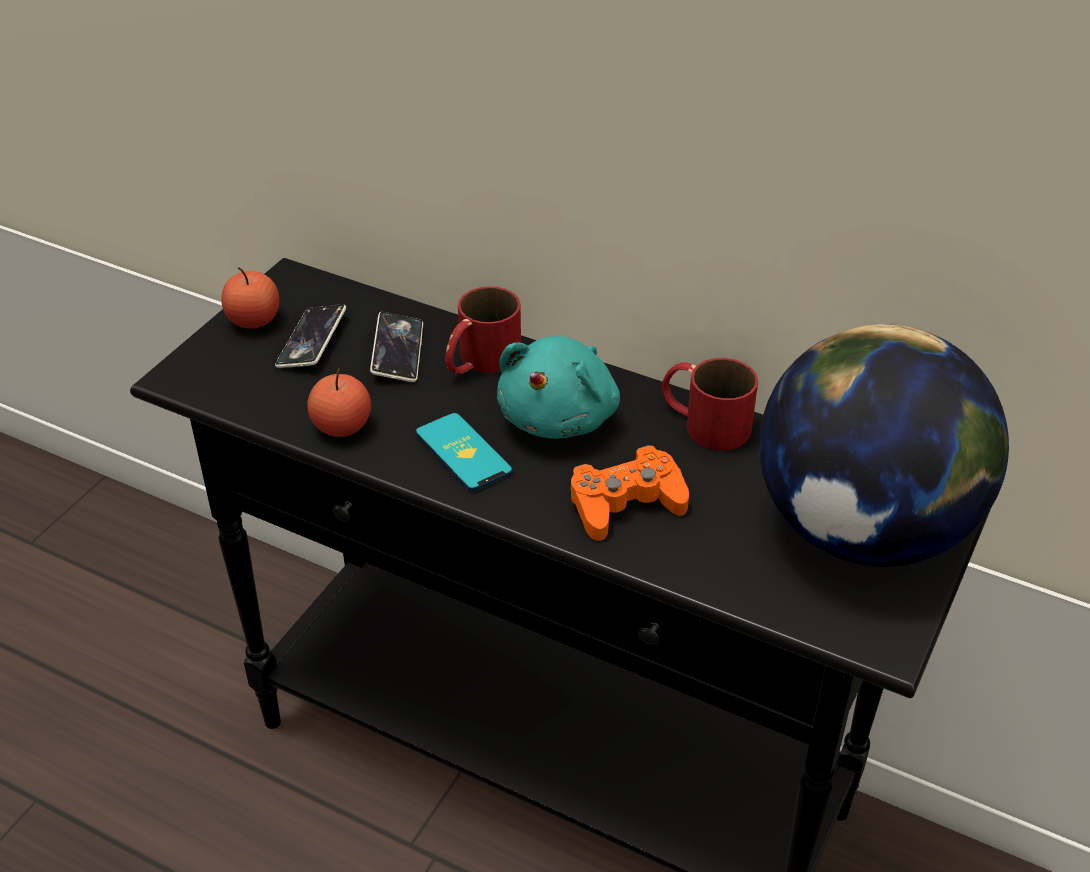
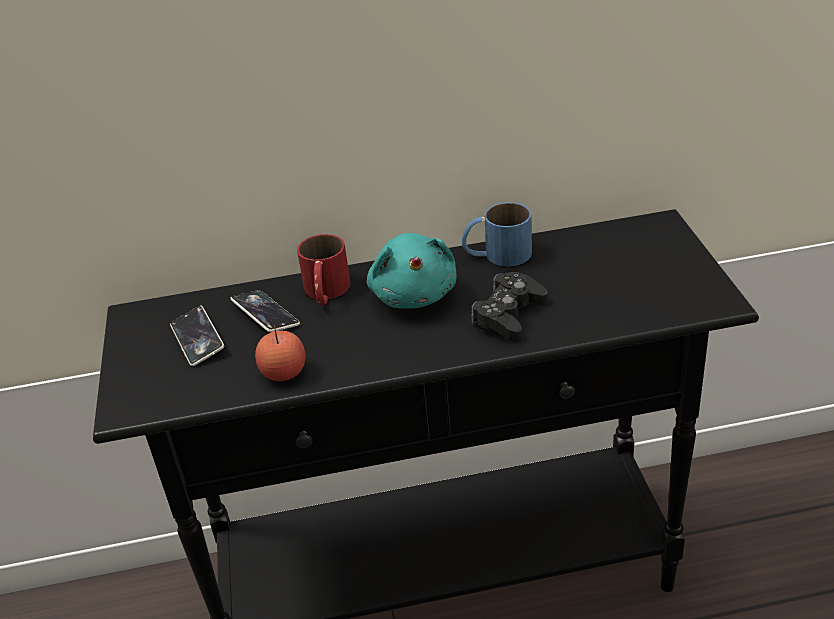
camera: 35 degrees left, 5 degrees down
(254, 320) = (138, 349): apple -> none
(463, 453) = (381, 343): phone -> none
(626, 503) = (509, 315): orange game controller -> black game controller
(703, 422) = (497, 254): red mug -> blue mug
(863, 530) = (643, 259): globe -> none

